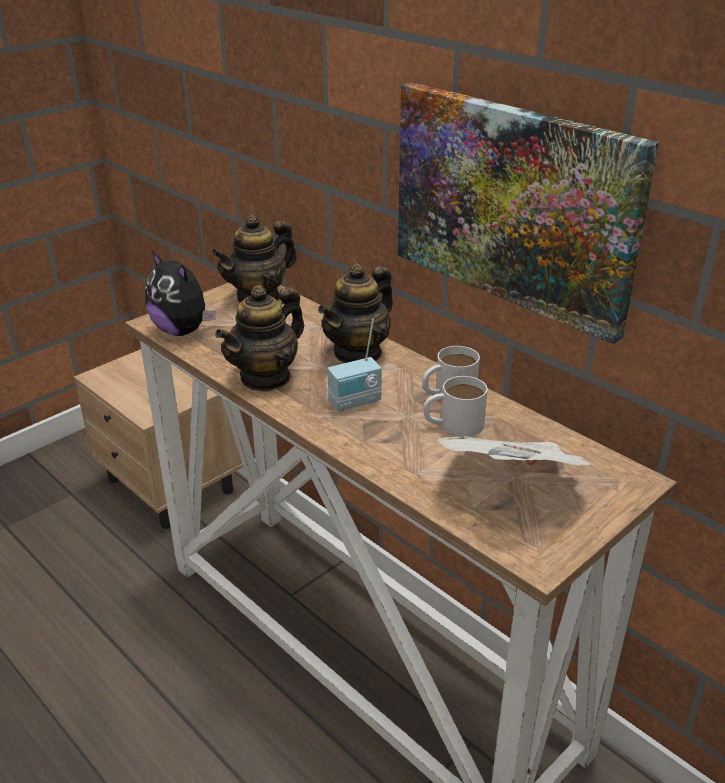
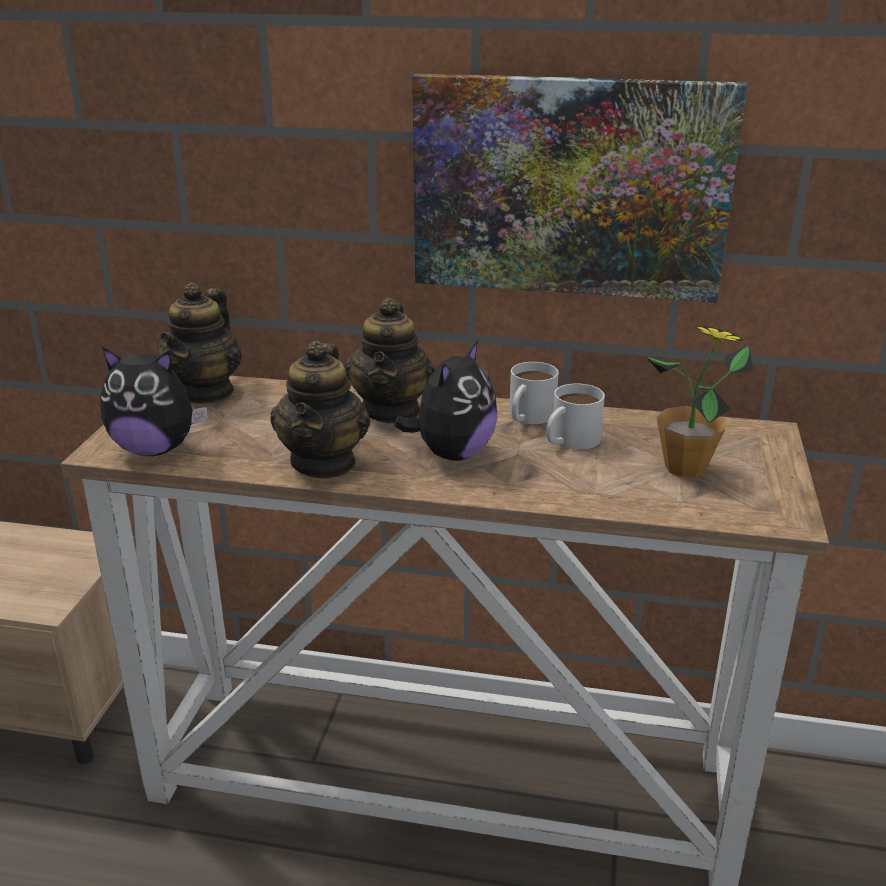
camera: 35 degrees left, 5 degrees down
(356, 402) = (452, 454): radio -> plush toy
(514, 482) = (685, 468): newspaper -> potted plant

